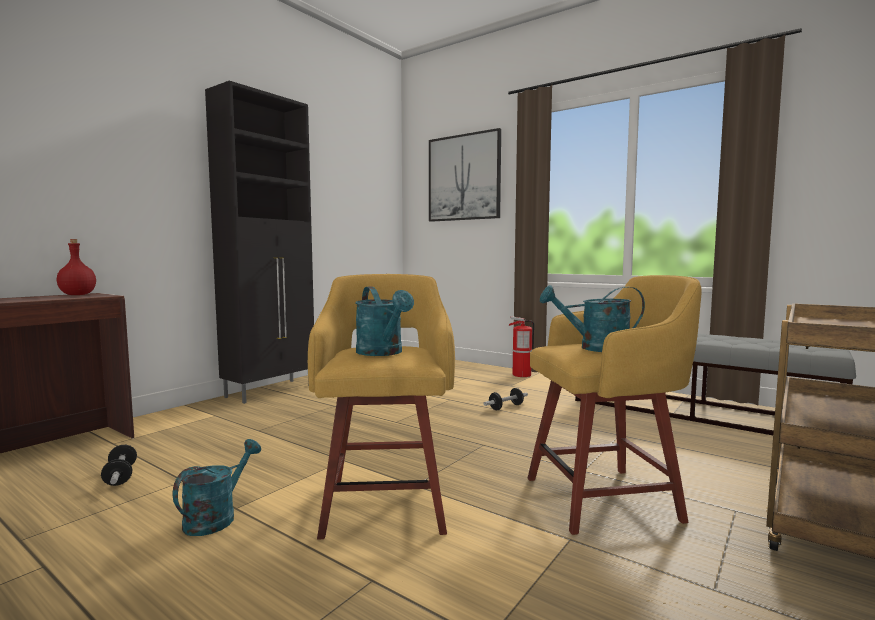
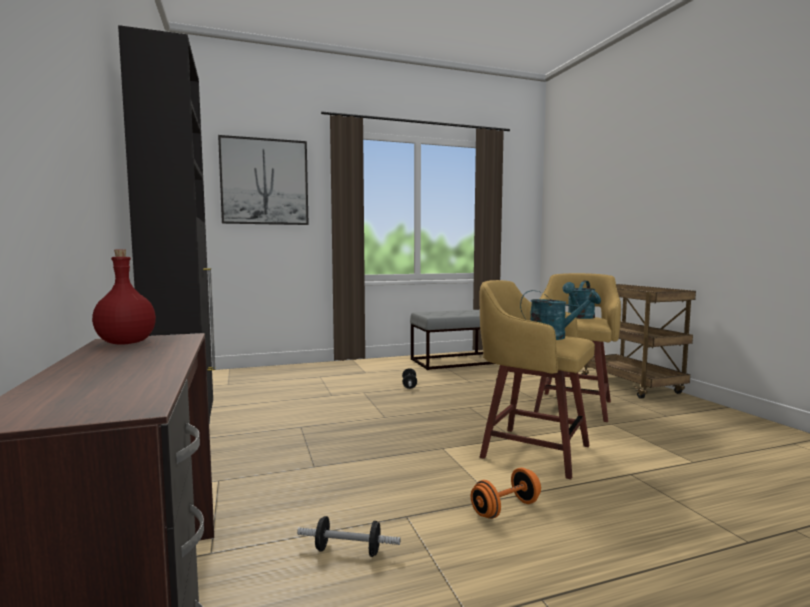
camera: 55 degrees left, 0 degrees up
(216, 517) = (505, 509): turquoise watering can -> orange dumbbell
(521, 375) = (347, 364): fire extinguisher -> none

